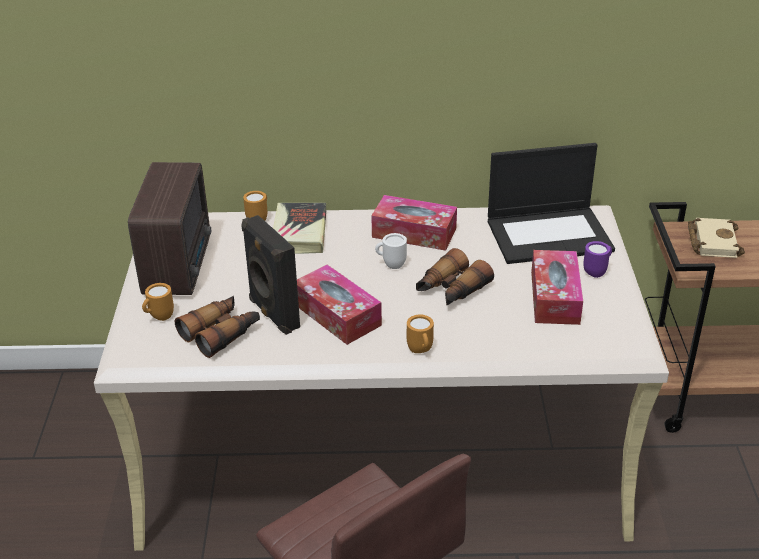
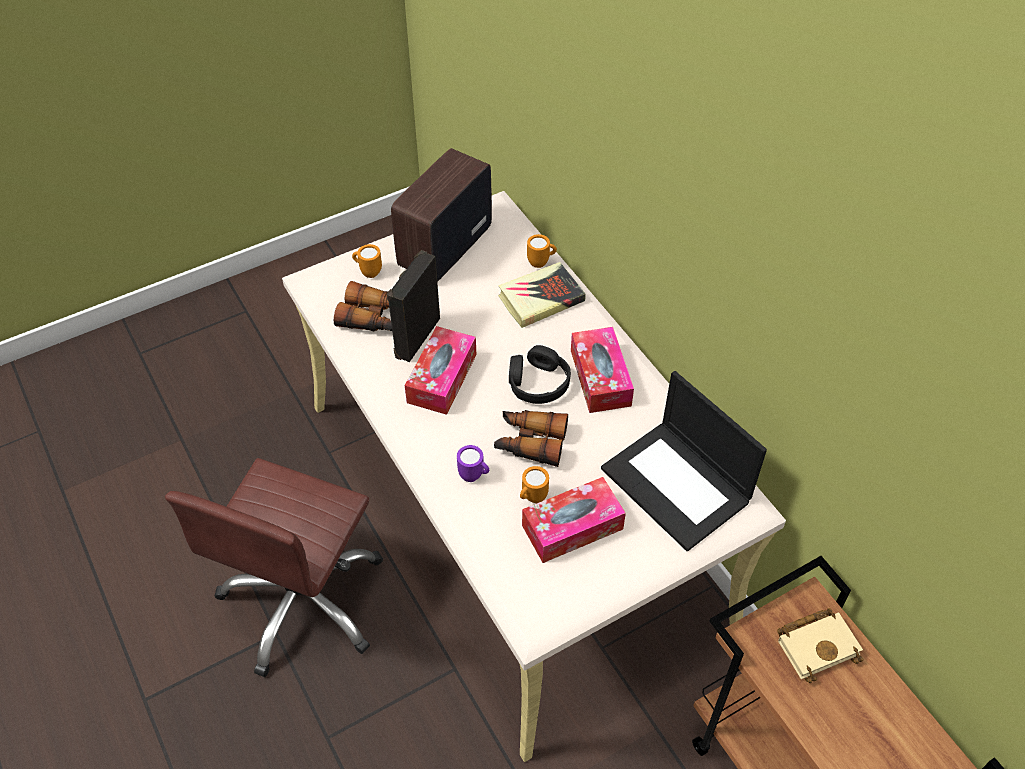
camera: 60 degrees right, 15 degrees up
(180, 265) = (442, 248): radio -> radio turned 150 degrees clockwise
(391, 265) = (538, 383): white mug -> black headphones
(421, 351) = (428, 457): orange mug -> orange mug (532, 498)
(597, 272) = (640, 548): purple mug -> purple mug (474, 476)

